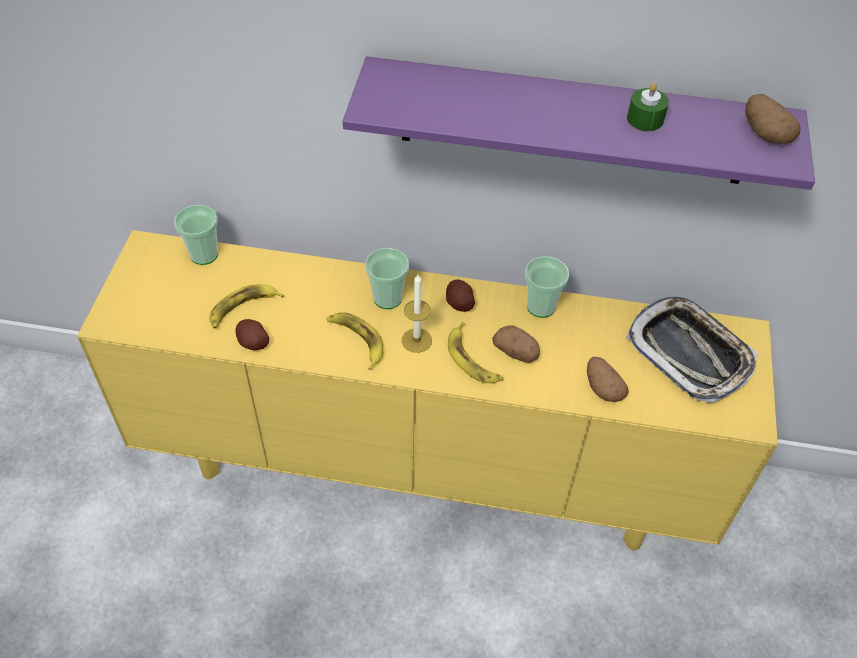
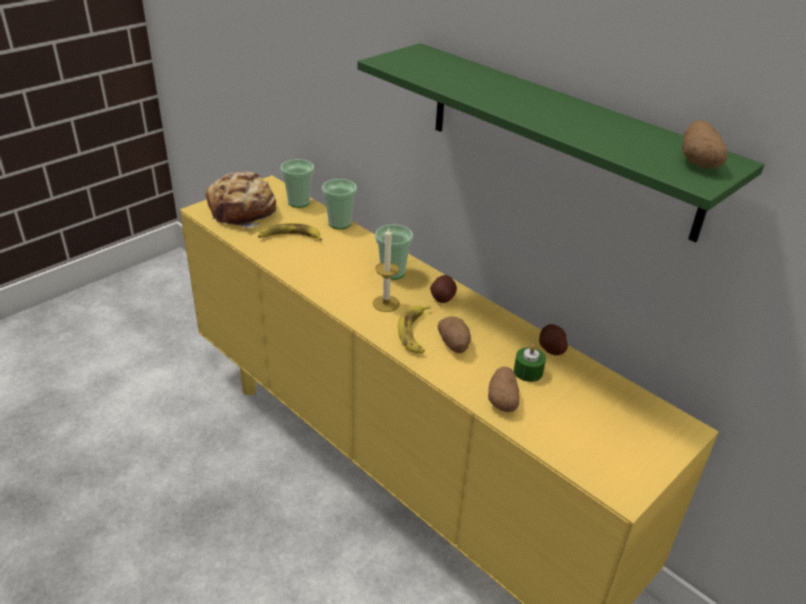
camera: 35 degrees right, 15 degrees down
(155, 299) = (243, 211): none -> bread
(253, 342) = (275, 256): potato -> potato (551, 348)
(356, 340) = (343, 285): banana -> none
(541, 306) = (506, 327): cup -> cup (339, 223)
(574, 122) = (559, 137): purple shelf -> green shelf
(645, 119) = (592, 123): green candle -> green candle (528, 371)
(689, 353) = (610, 415): tray -> none

